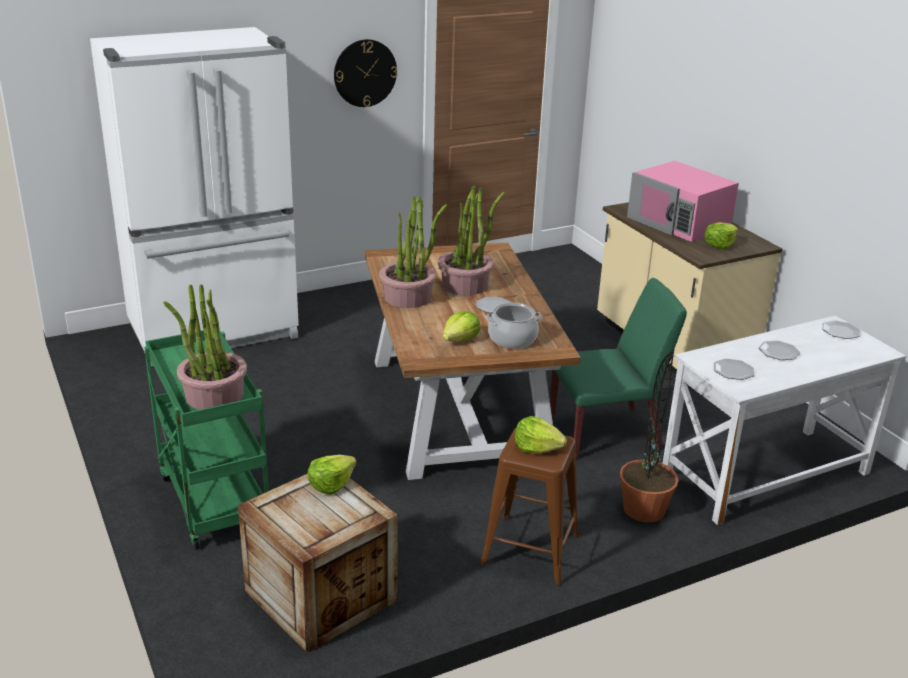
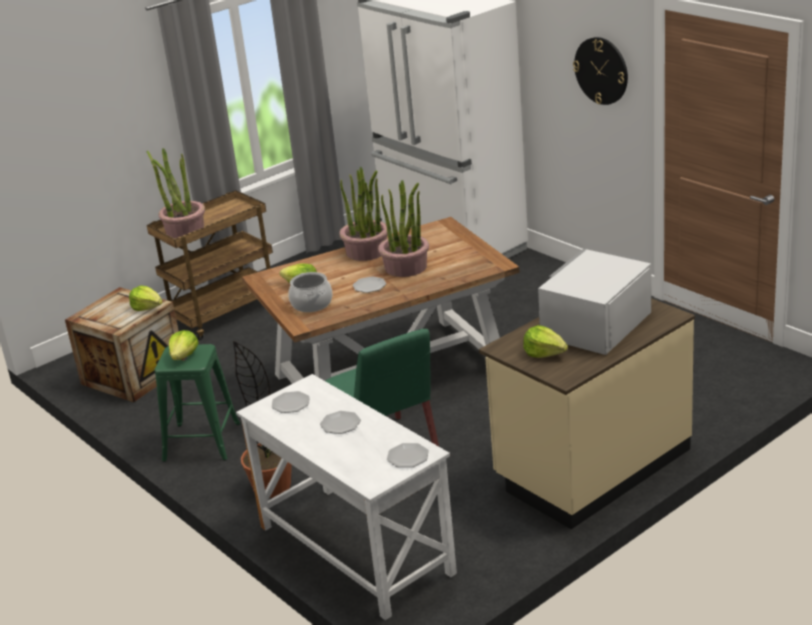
camera: 80 degrees right, 0 degrees up
(212, 500) = (224, 313): green cart -> brown cart
(530, 549) = (202, 442): brown stool -> green stool
(679, 222) = (594, 325): pink microwave -> white microwave

